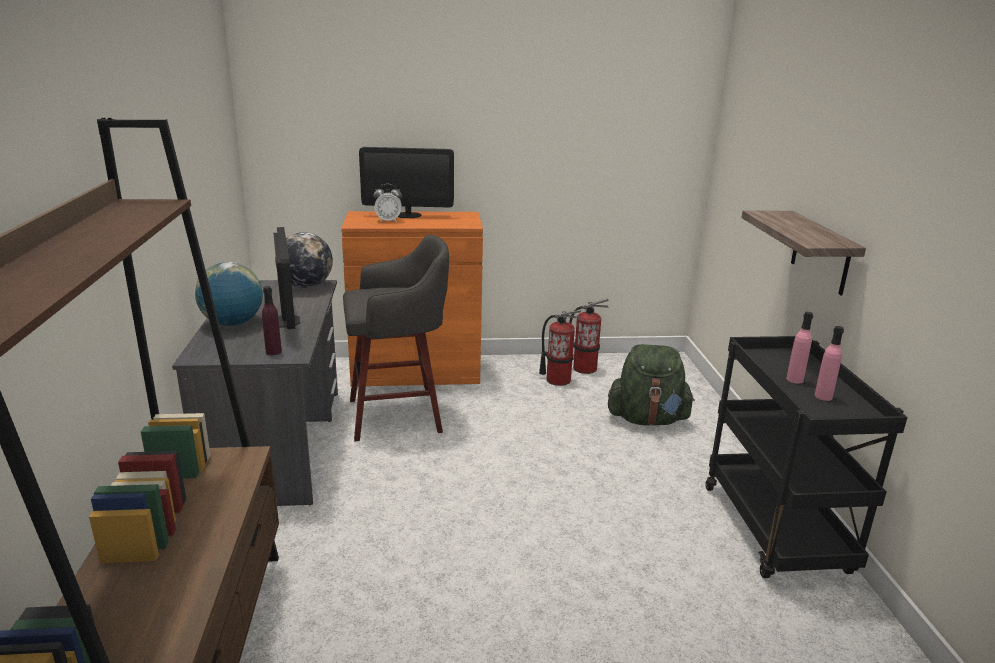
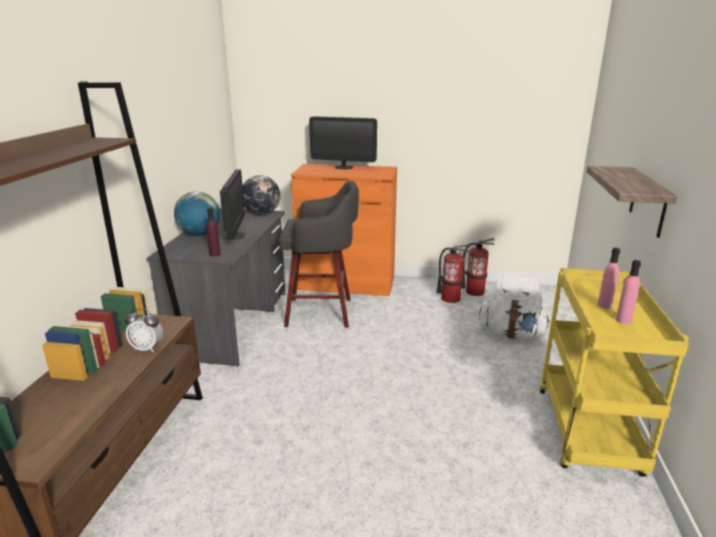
camera: 15 degrees right, 0 degrees up
(388, 221) = (326, 170): alarm clock -> alarm clock (147, 348)
(647, 419) = (511, 334): green backpack -> white backpack
(777, 532) = (589, 433): black cart -> yellow cart

